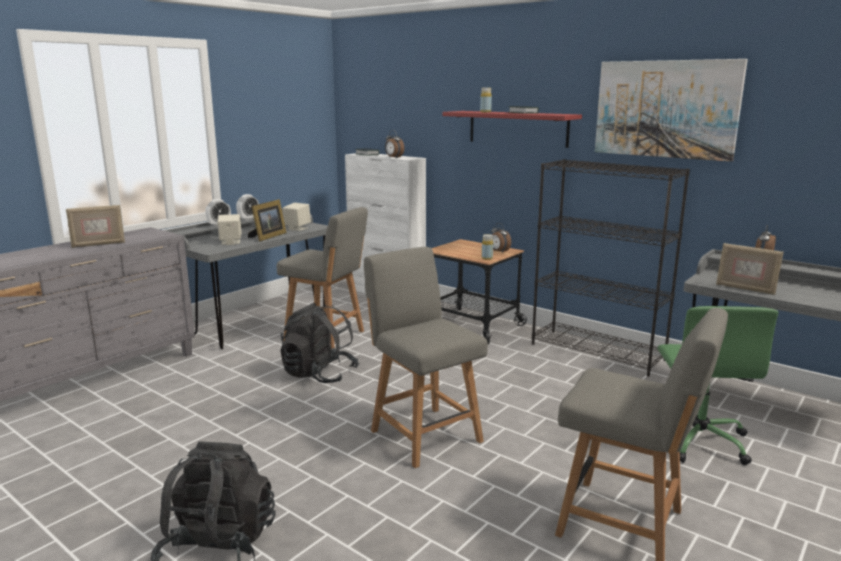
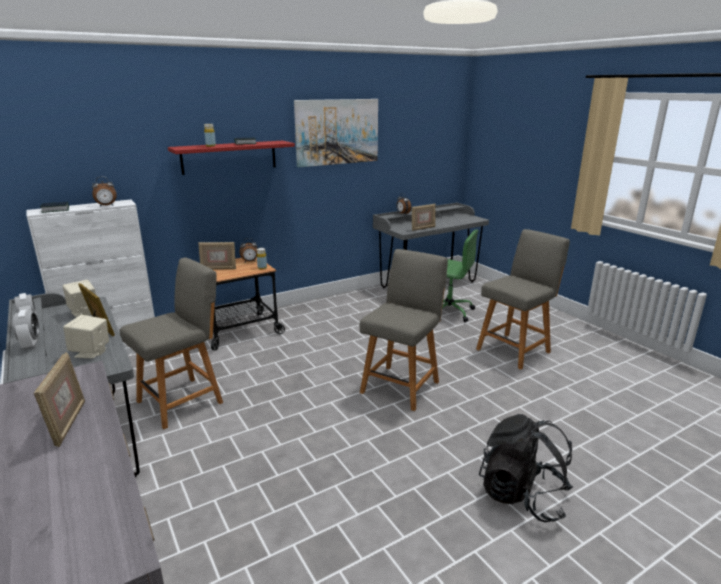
camera: 70 degrees left, 5 degrees up
(319, 374) = (267, 416): black backpack -> none
(423, 434) = (401, 386): grey chair -> grey chair turned 135 degrees clockwise
(463, 247) = (218, 269): none -> picture frame
(597, 352) = (329, 303): black bookcase -> none

